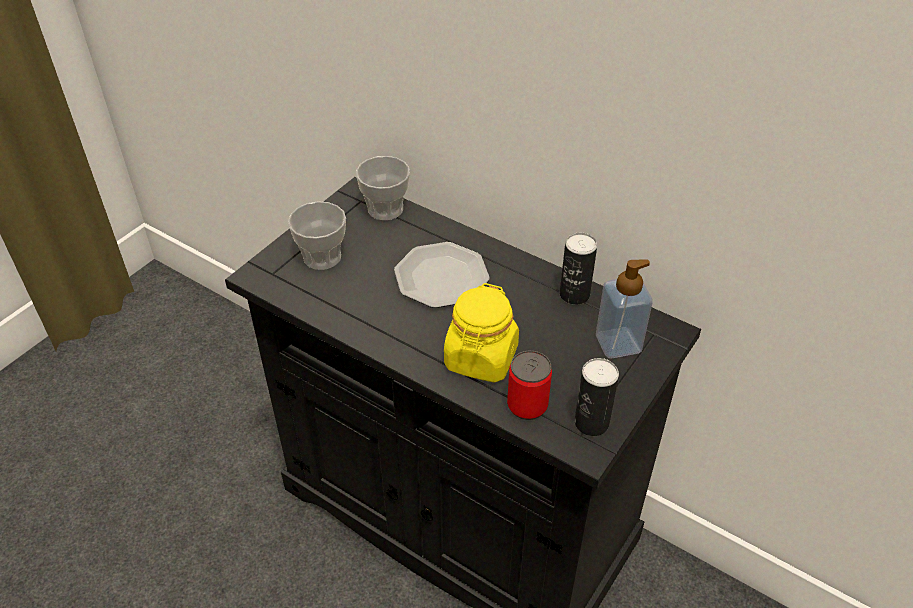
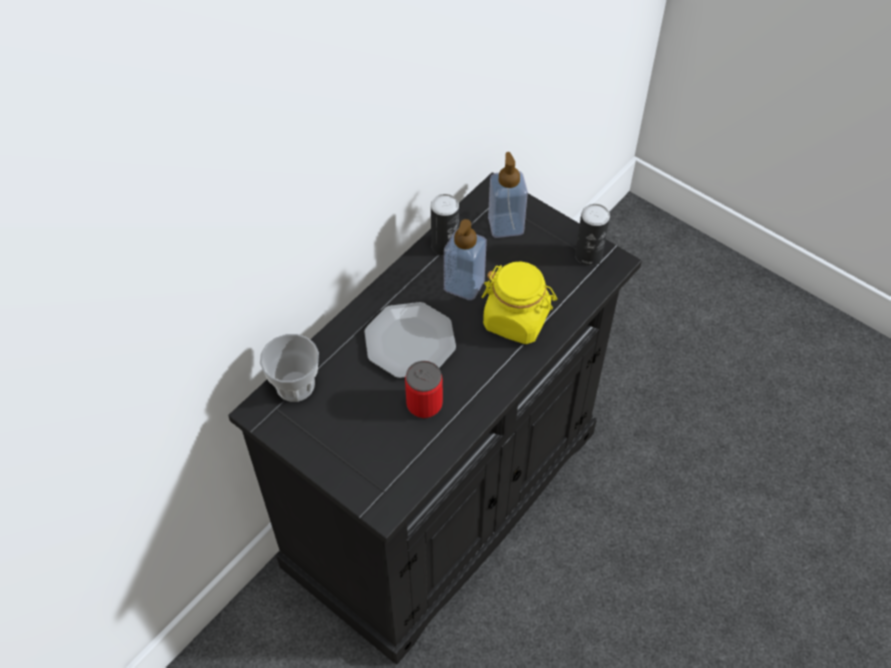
camera: 85 degrees left, 10 degrees up
(322, 257) = (364, 444): cup -> none
(522, 313) = (464, 285): none -> soap dispenser
(527, 405) = (570, 293): can -> can (424, 404)

